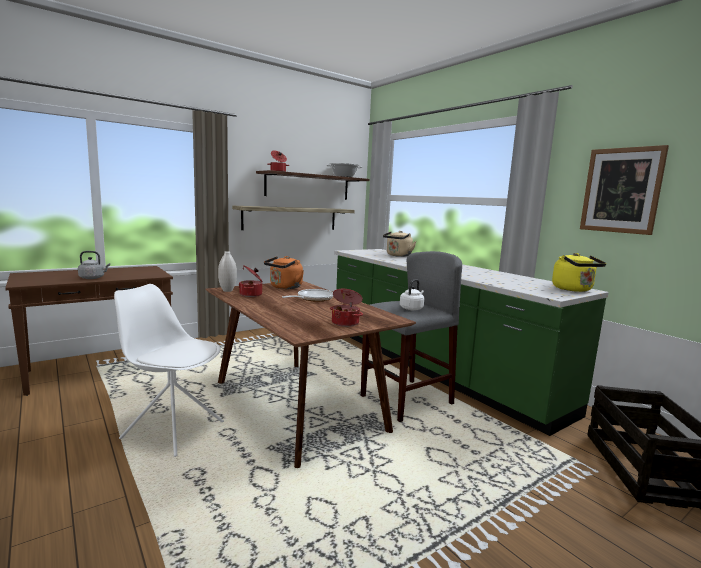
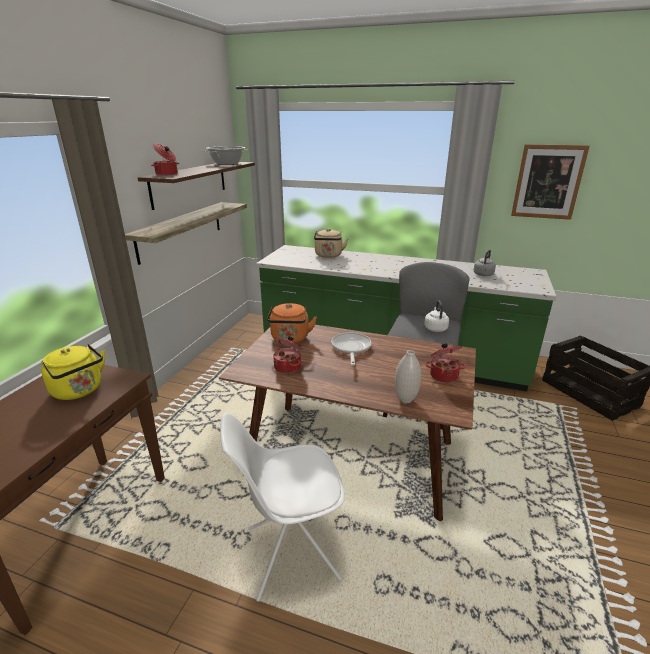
camera: 35 degrees left, 15 degrees up
(93, 278) = (51, 426): grey kettle -> grey kettle (483, 274)
(227, 290) = (251, 371): white vase -> white vase (405, 400)
(574, 290) = (530, 274): yellow kettle -> yellow kettle (79, 391)

